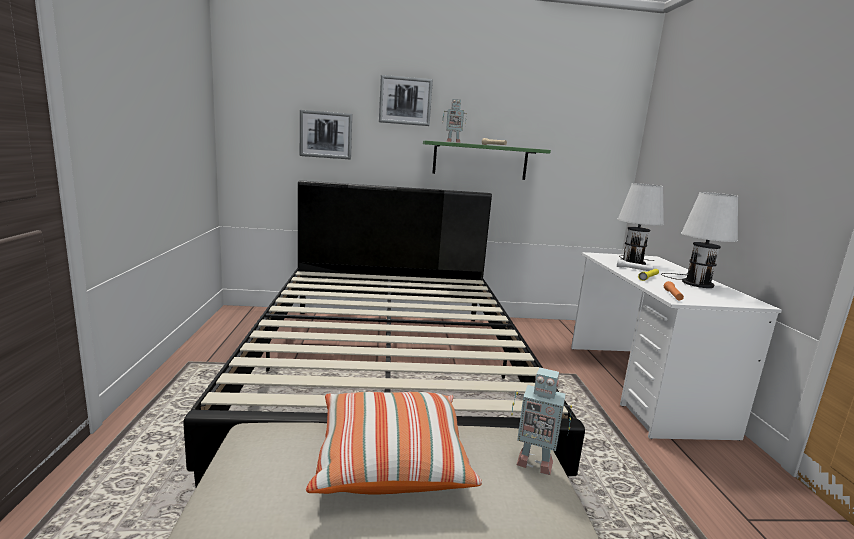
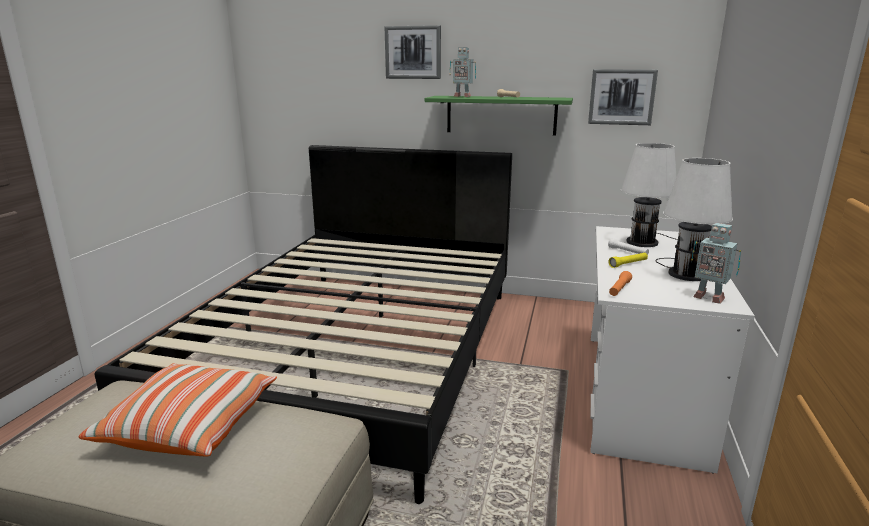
camera: 20 degrees right, 5 degrees up
(326, 135) = (336, 95): picture -> picture (621, 97)
(533, 461) = (310, 447): toy robot -> toy robot (708, 297)

